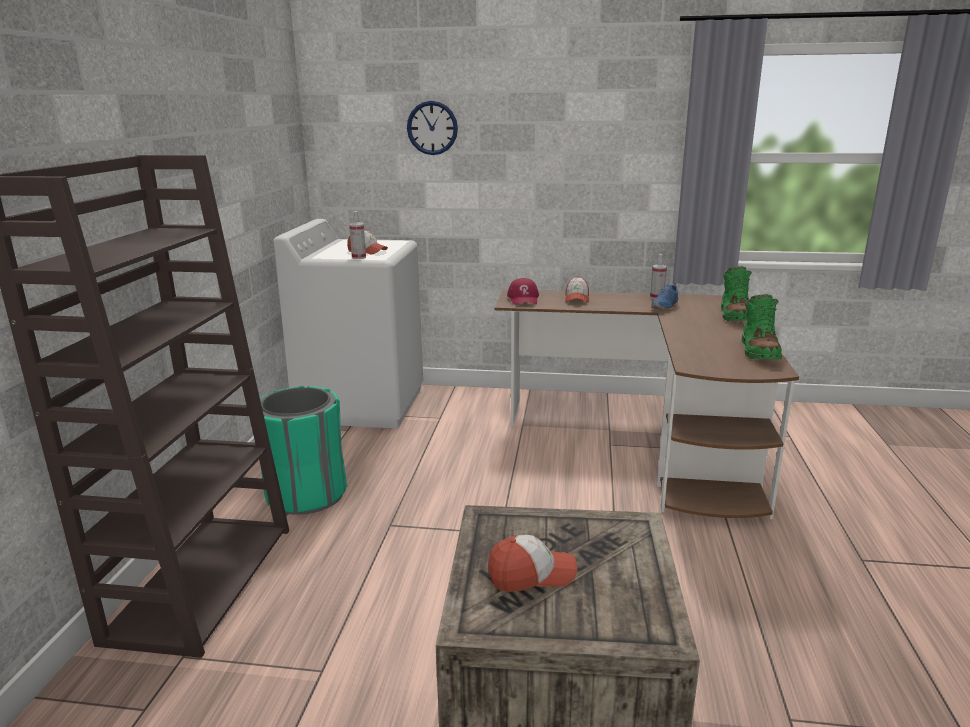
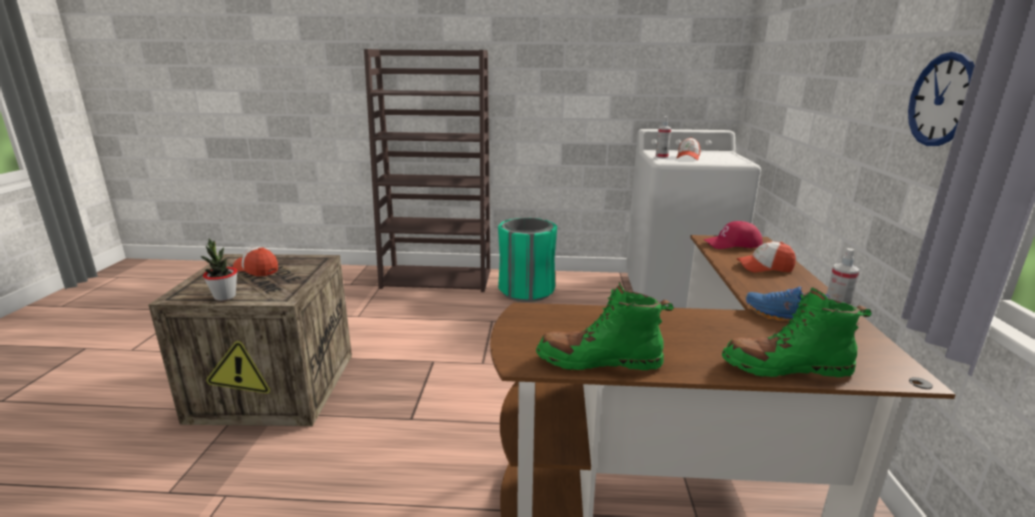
camera: 85 degrees right, 0 degrees up
(432, 128) = (799, 47): wall clock -> wall clock (942, 100)
(531, 575) = (256, 269): cap -> cap turned 135 degrees clockwise
(649, 578) = (225, 297): none -> potted plant

